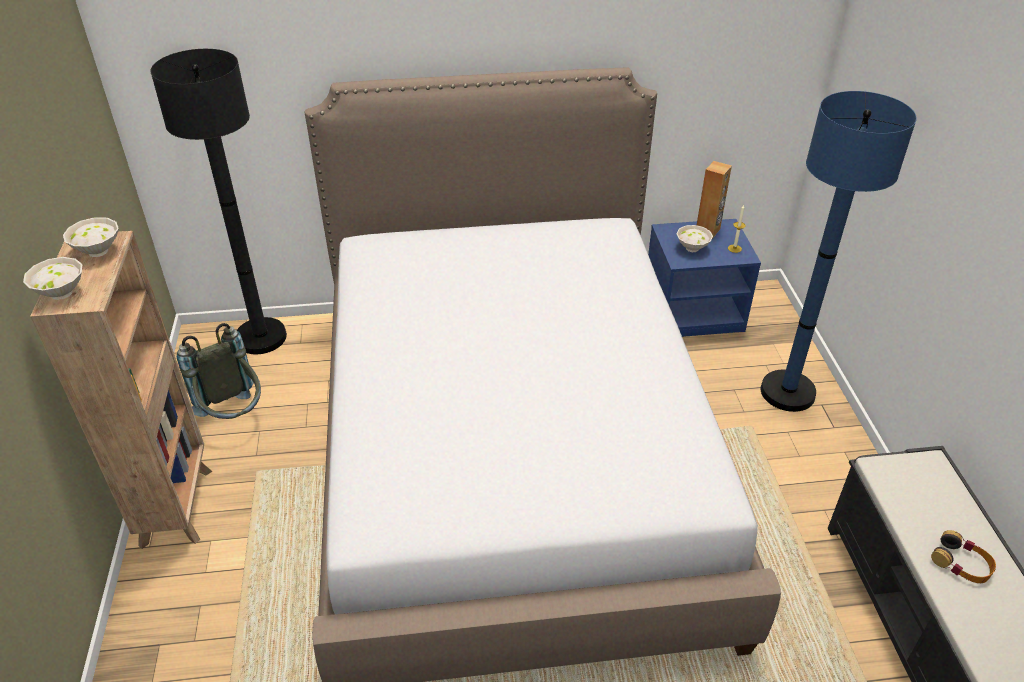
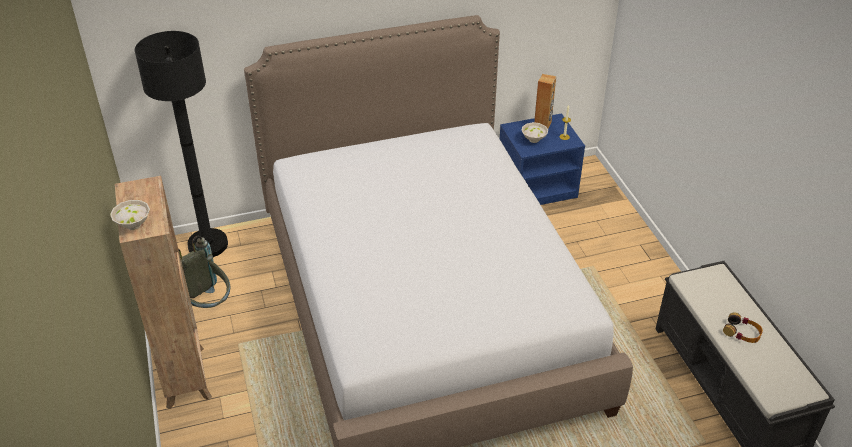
camera: 10 degrees left, 0 degrees up
(99, 251) = (145, 193): white bowl -> none
(787, 392) = (615, 239): blue floor lamp -> none

